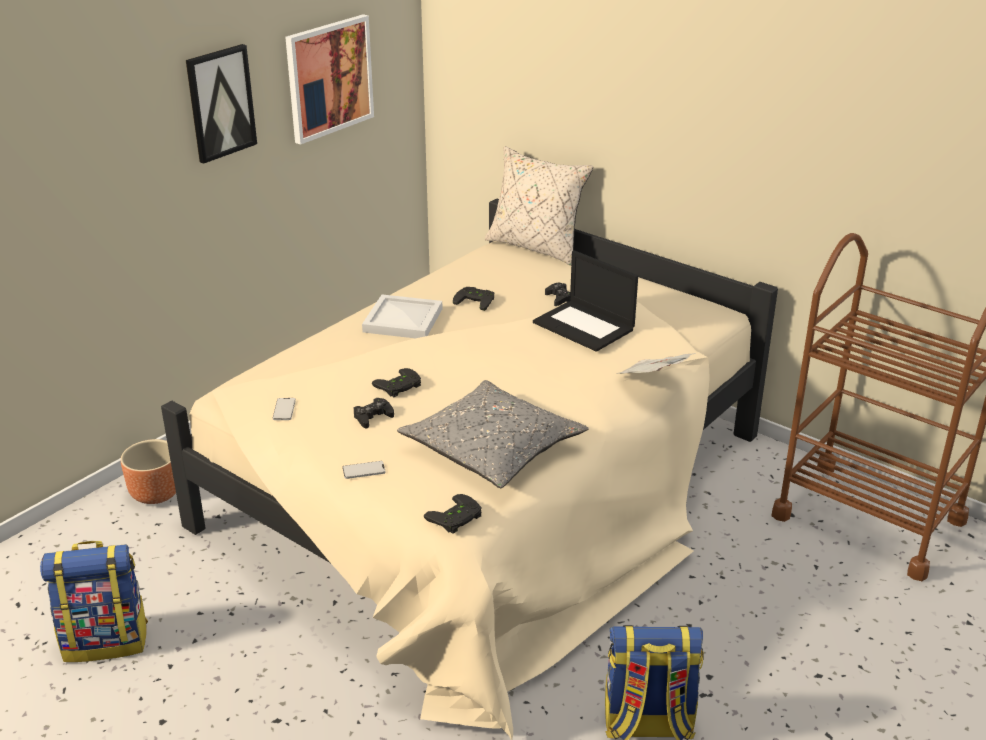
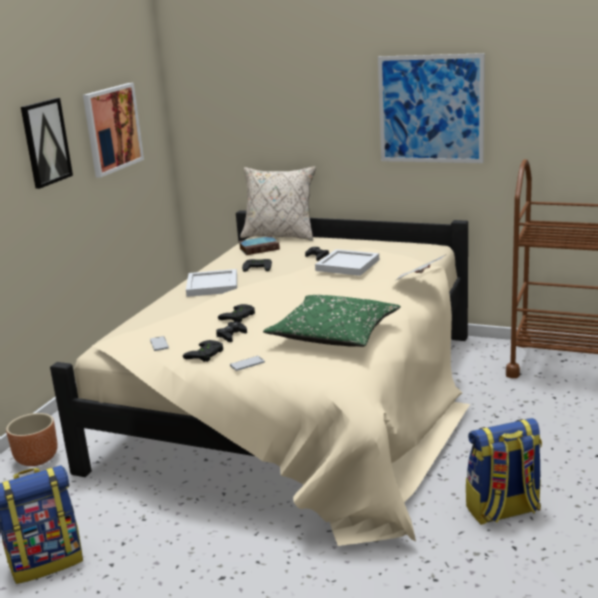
camera: 15 degrees left, 10 degrees down
(456, 519) = (337, 375): black game controller -> black game controller (206, 354)
(492, 449) = (334, 335): grey pillow -> green pillow
(497, 266) = (260, 248): none -> book
(585, 326) = (348, 265): laptop -> white tray
(751, 124) = (430, 109): none -> picture

